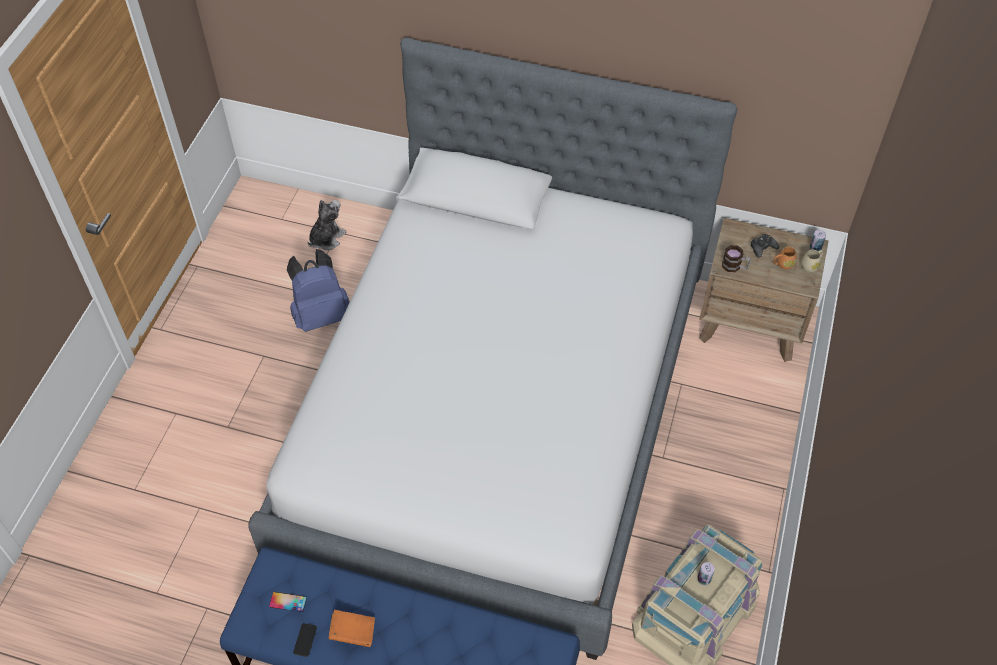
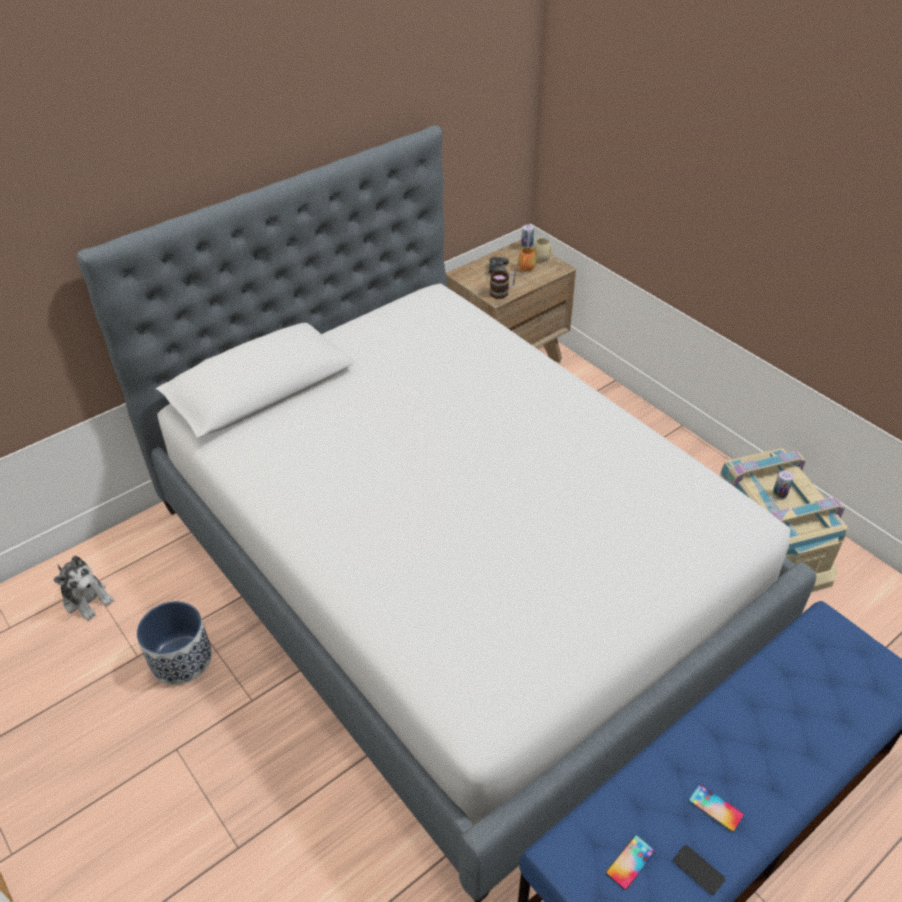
camera: 55 degrees left, 10 degrees down
(321, 315) = (181, 658): blue backpack -> planter
(326, 238) = (87, 599): plush toy -> plush toy turned 150 degrees clockwise
(353, 633) = (715, 808): orange book -> phone

